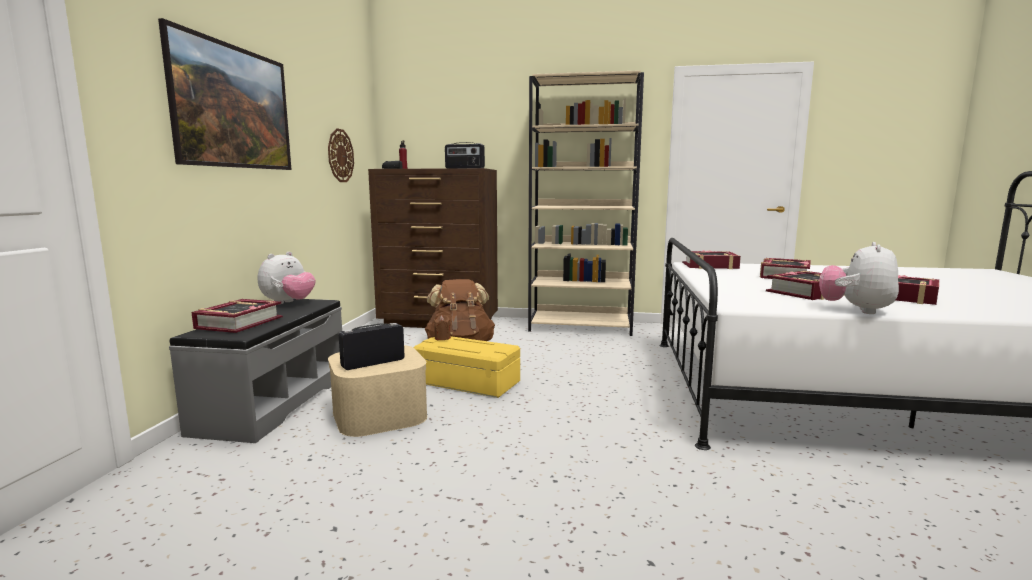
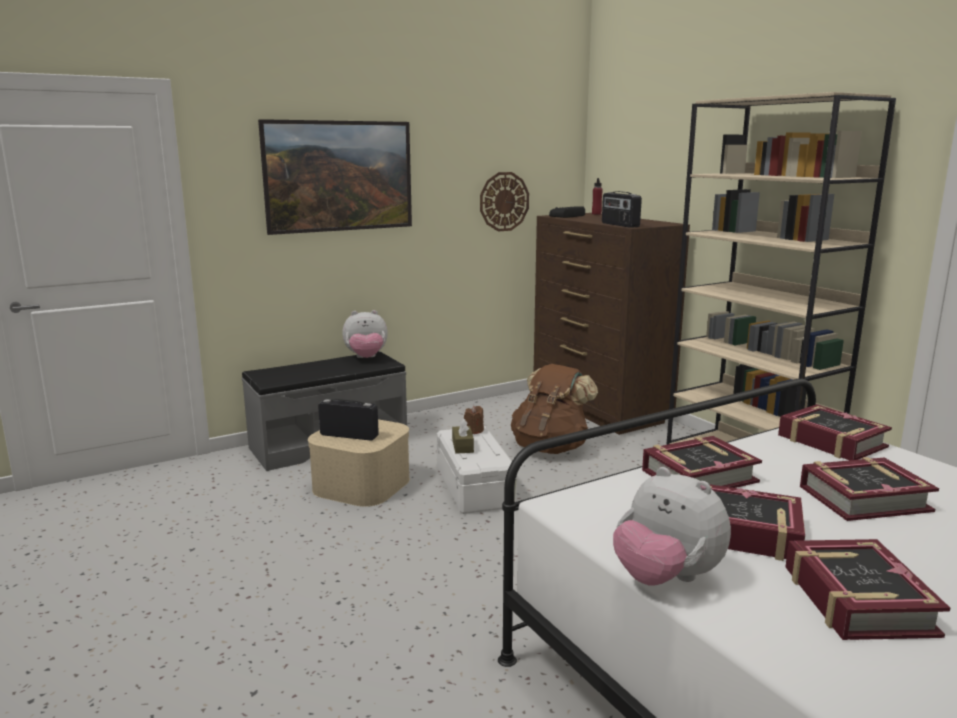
camera: 50 degrees right, 5 degrees up
(239, 323) = (294, 370): book -> book (698, 476)
(460, 347) = (462, 446): none -> brown tissue box
(468, 382) = (475, 487): yellow storage box -> white storage box
(855, 310) = (666, 578): plush toy -> plush toy turned 120 degrees counterclockwise

